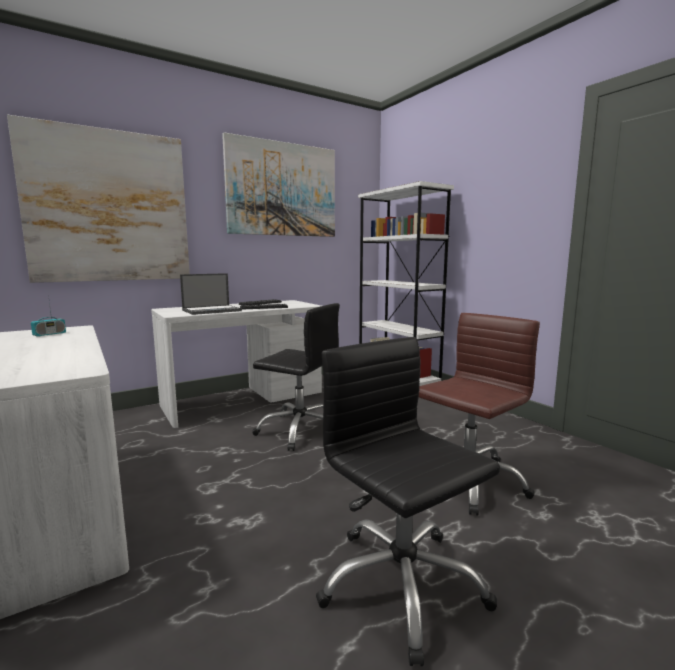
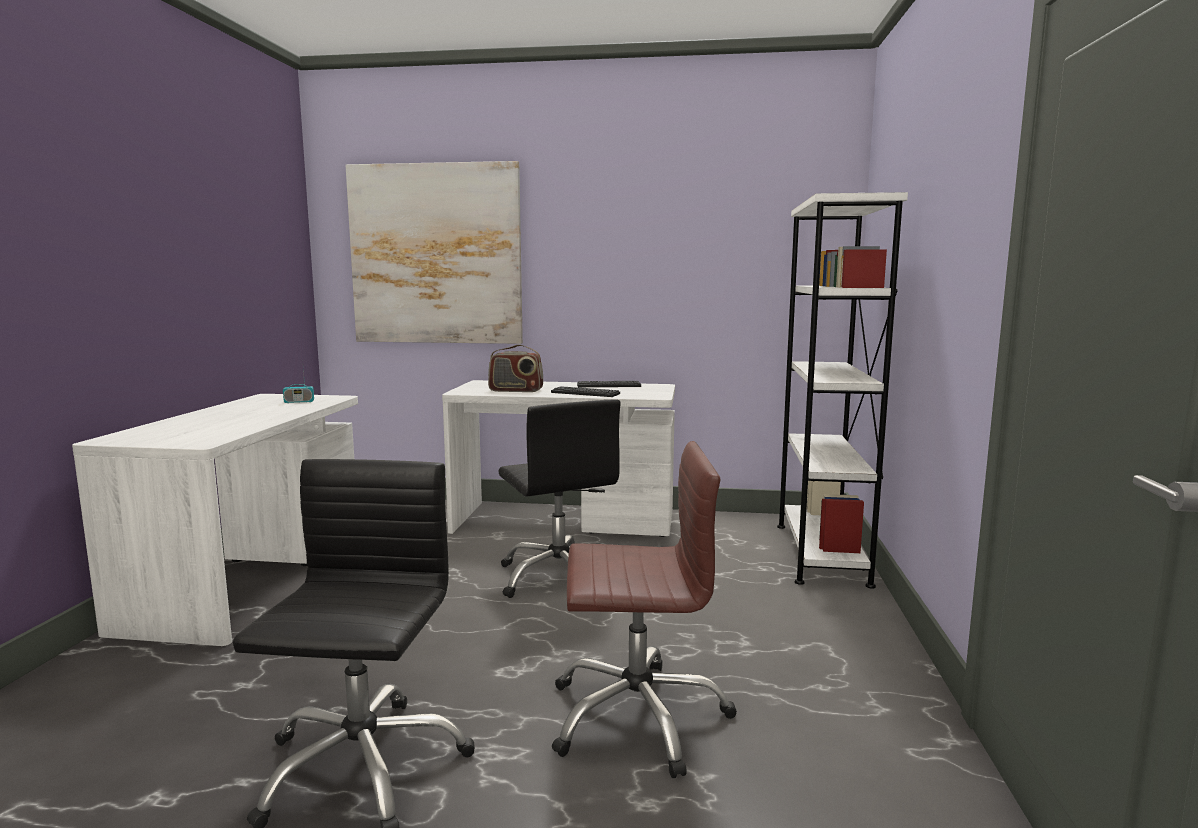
camera: 40 degrees right, 0 degrees up
(212, 310) = (515, 390): laptop -> radio
(282, 189) = (666, 212): picture -> none

